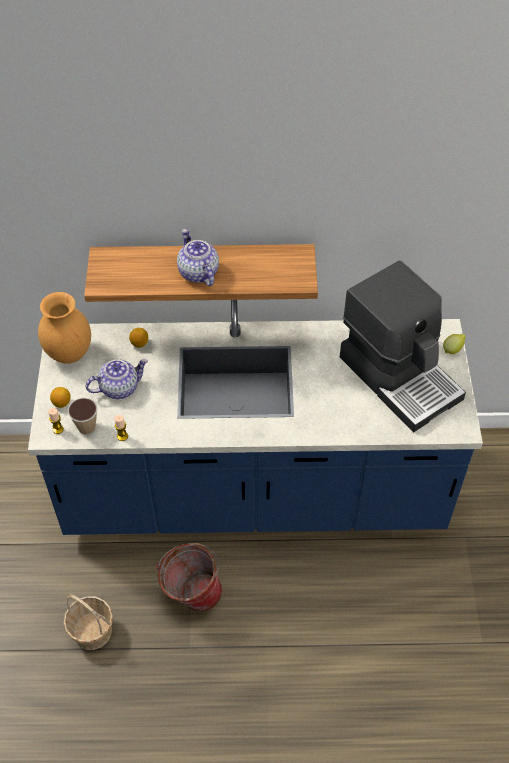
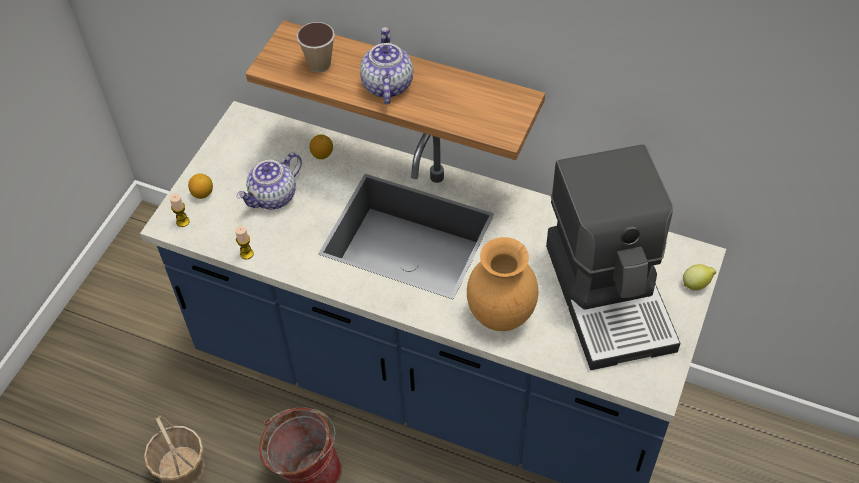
camera: 25 degrees right, 0 degrees up
(69, 353) = (240, 141): brown vase -> brown vase (500, 315)
(87, 427) = (214, 230): cup -> cup (319, 64)
(119, 387) = (273, 197): teapot -> teapot turned 135 degrees clockwise

